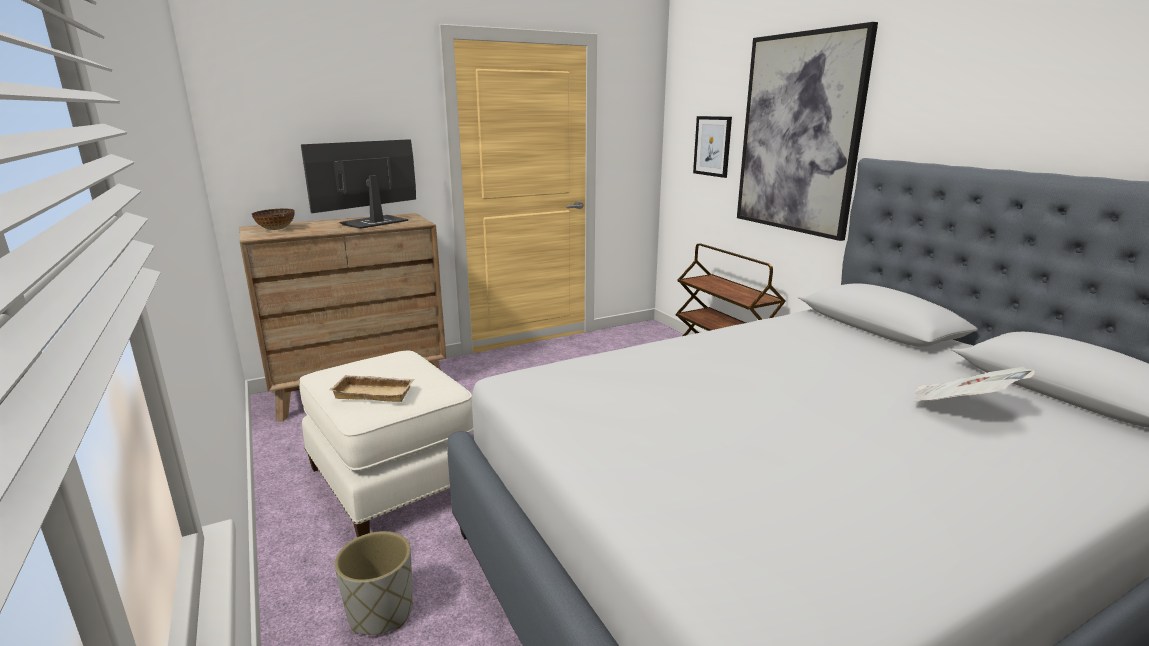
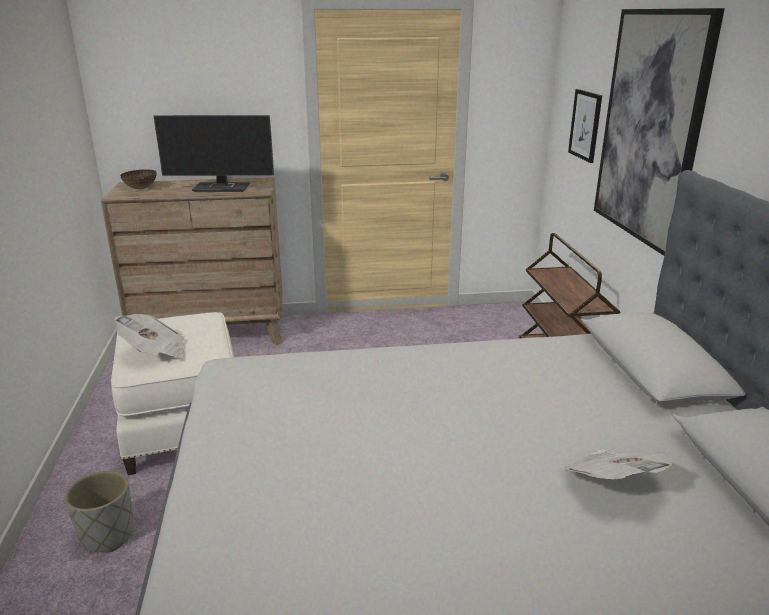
camera: 20 degrees right, 5 degrees up
(373, 223) = (223, 188): monitor -> monitor turned 150 degrees counterclockwise
(375, 392) = (155, 351): beige tray -> newspaper

